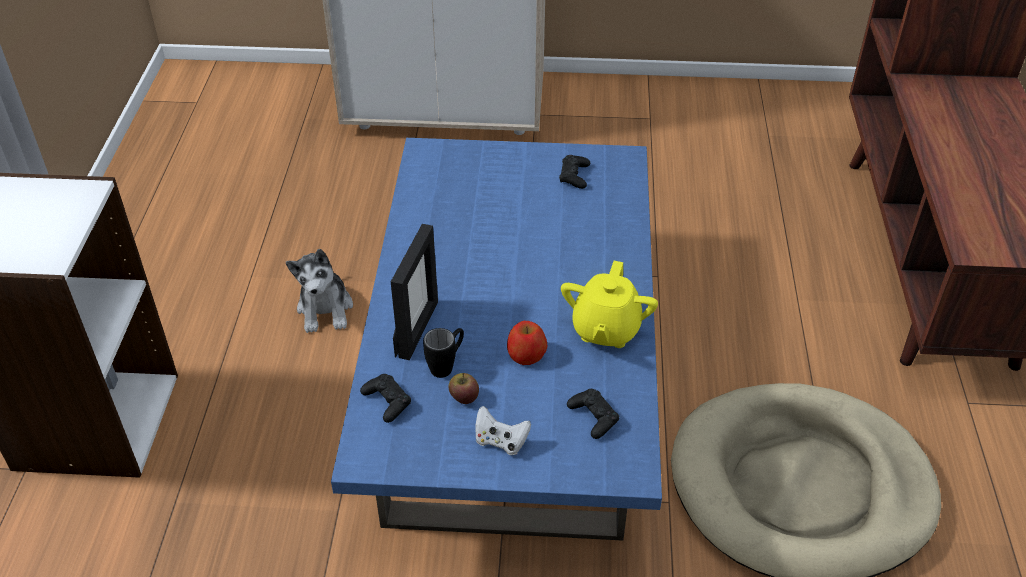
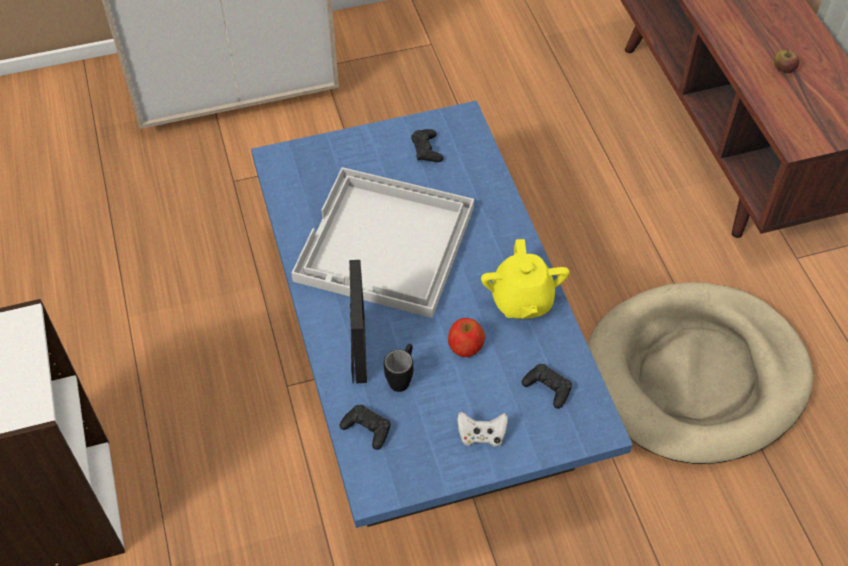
camera: 20 degrees left, 10 degrees up
(325, 309) = (217, 330): plush toy -> none
(464, 397) = (431, 403): apple -> apple (783, 69)
(492, 246) = (386, 245): none -> white tray

